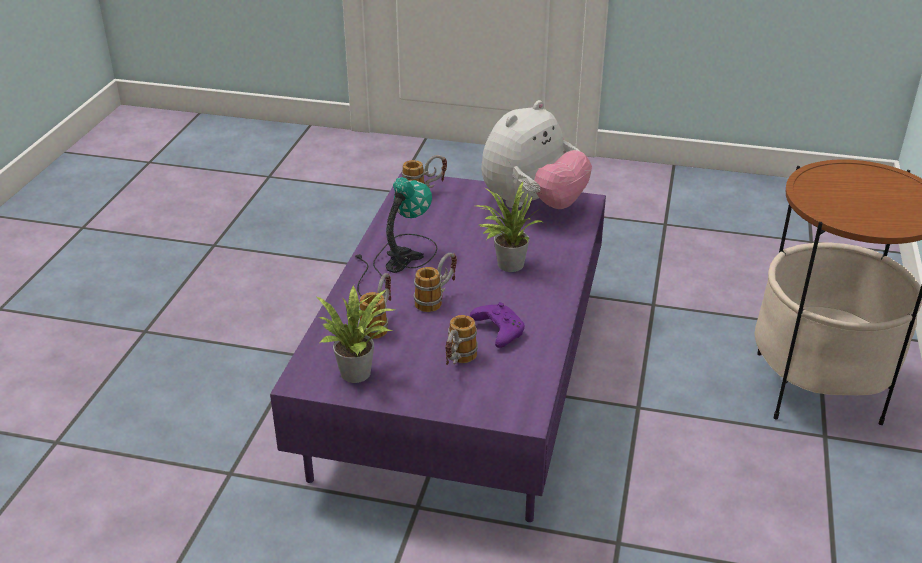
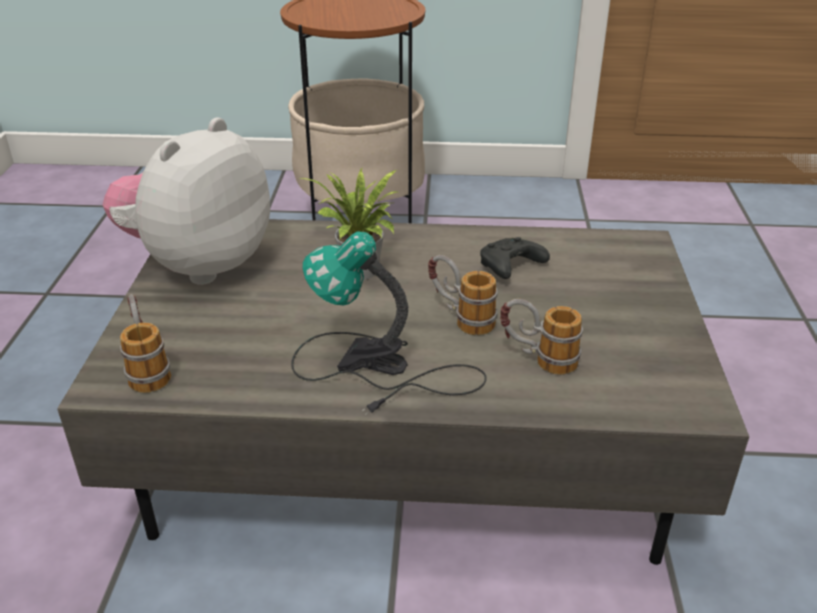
camera: 100 degrees left, 0 degrees up
(359, 372) = (650, 360): potted plant -> none
(457, 363) = (585, 289): mug -> none
(458, 379) = (405, 443): purple coffee table -> grey coffee table
(497, 331) = (510, 268): purple game controller -> black game controller
(532, 205) = (199, 264): plush toy -> plush toy turned 90 degrees counterclockwise

